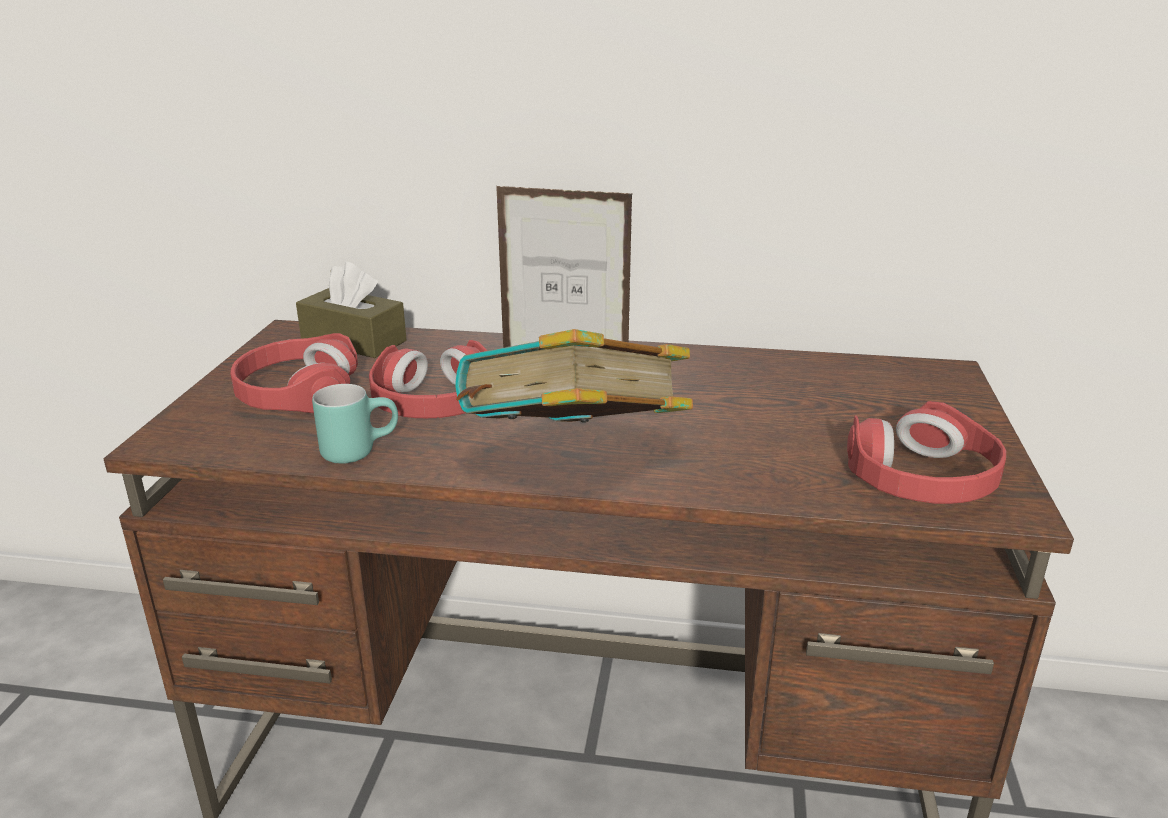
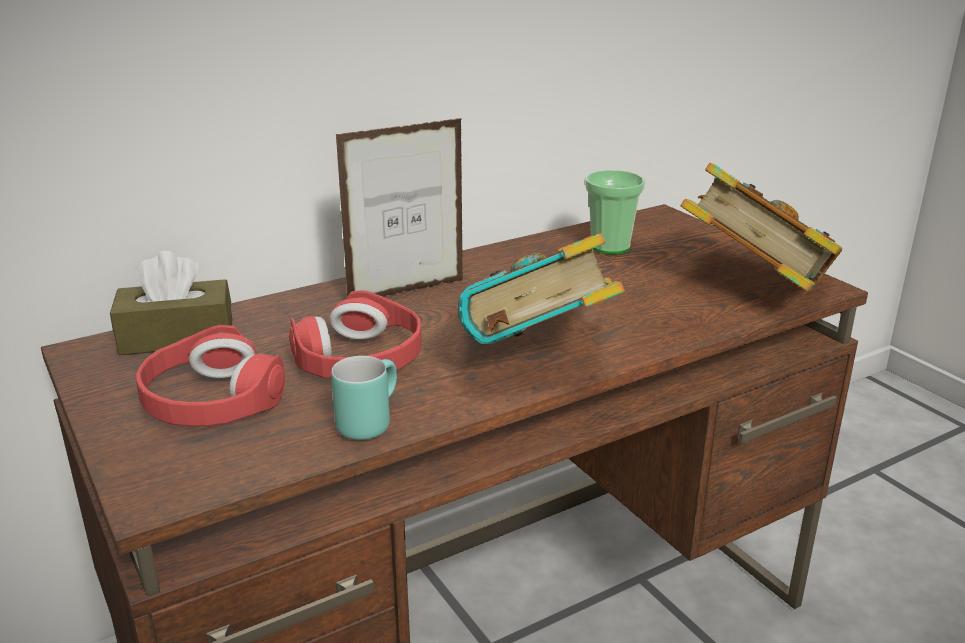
camera: 40 degrees left, 0 degrees up
(828, 384) = (610, 247): none -> cup
(922, 478) = (755, 287): red headphones -> book

